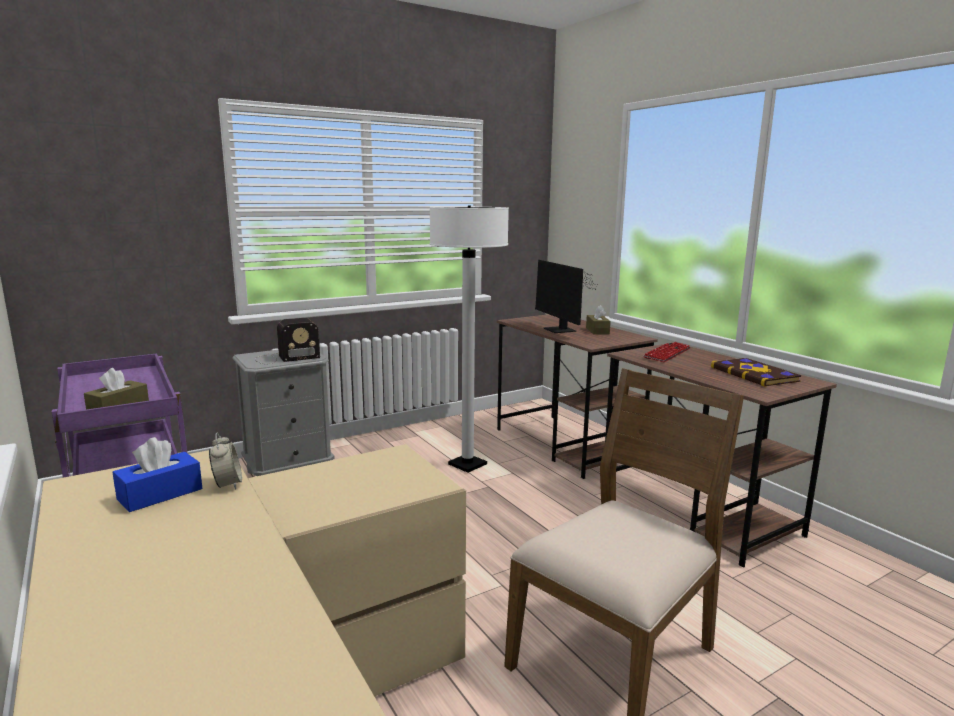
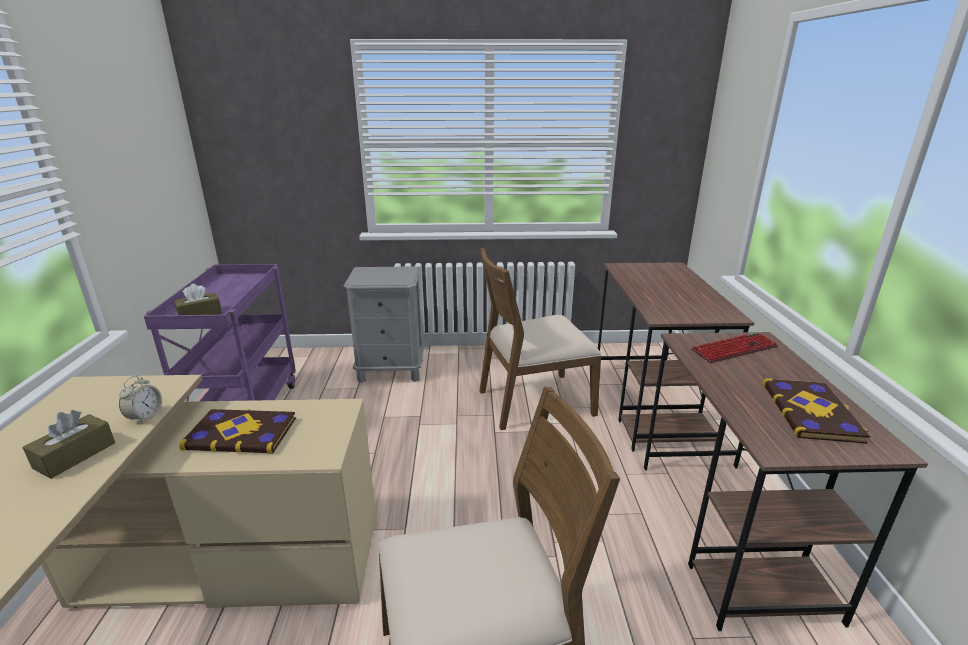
camera: 30 degrees right, 10 degrees up
(160, 494) = (102, 412): blue tissue box -> none
(285, 358) = (383, 277): radio -> none
(320, 492) = (242, 433): none -> book
(467, 464) = (534, 401): white floor lamp -> brown chair
(560, 331) = (651, 290): monitor -> none
(597, 331) = (693, 297): brown tissue box -> brown tissue box (75, 455)

